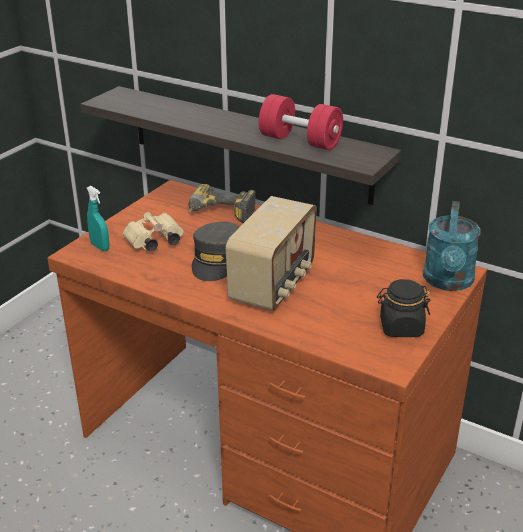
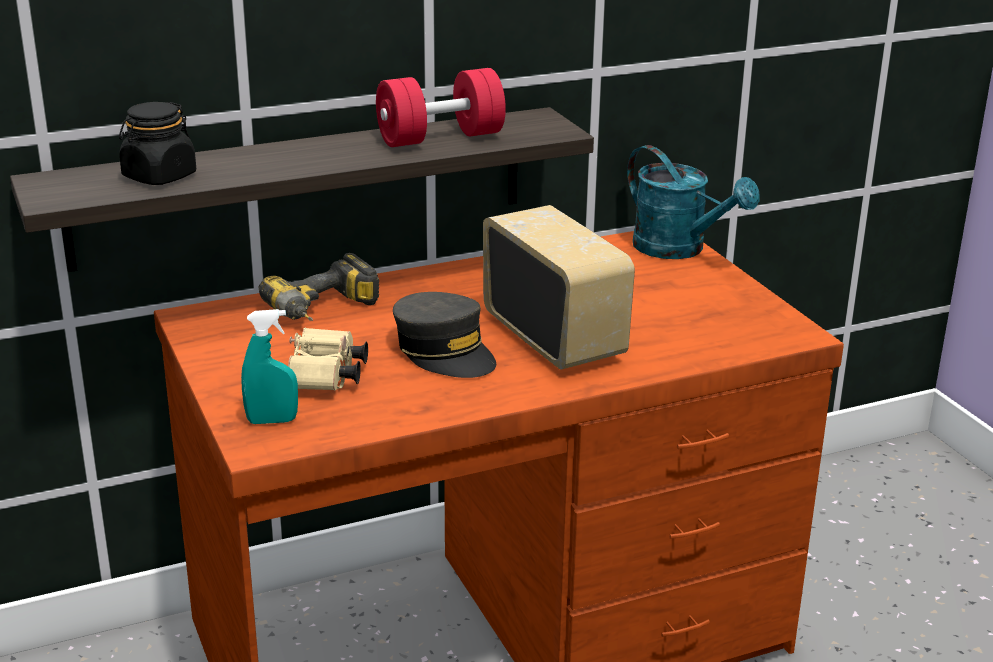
camera: 55 degrees left, 5 degrees down
(401, 327) = (734, 304): black jar -> black jar (159, 176)

